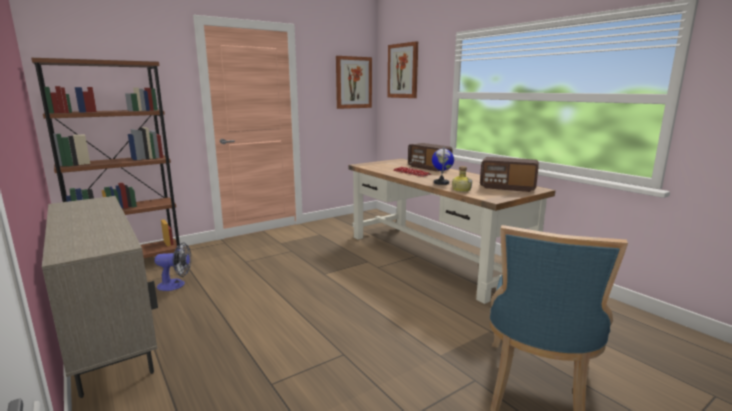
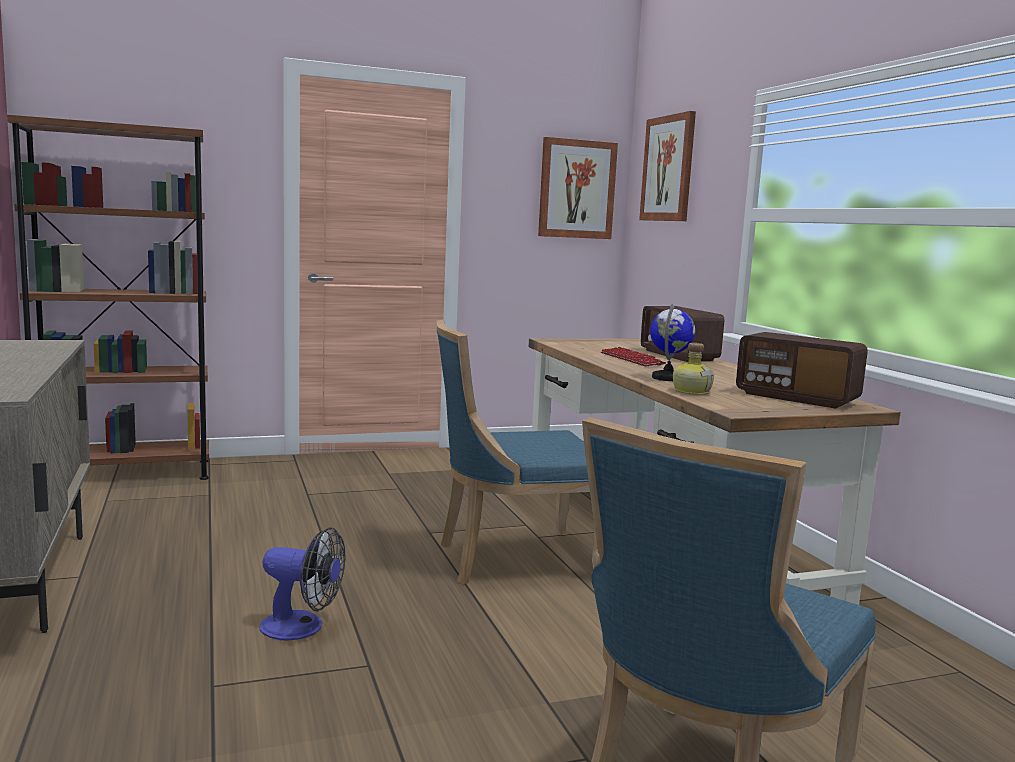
camera: 15 degrees right, 5 degrees down
(176, 285) = (172, 512): fan -> fan (302, 627)
(373, 282) = (511, 560): none -> blue chair

